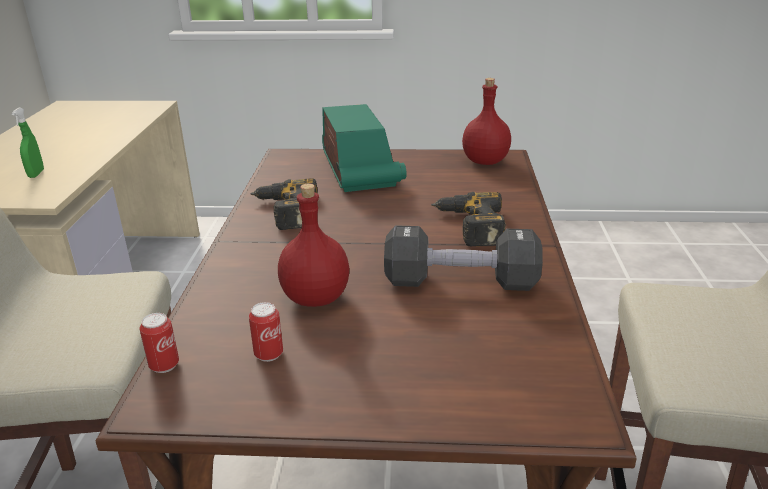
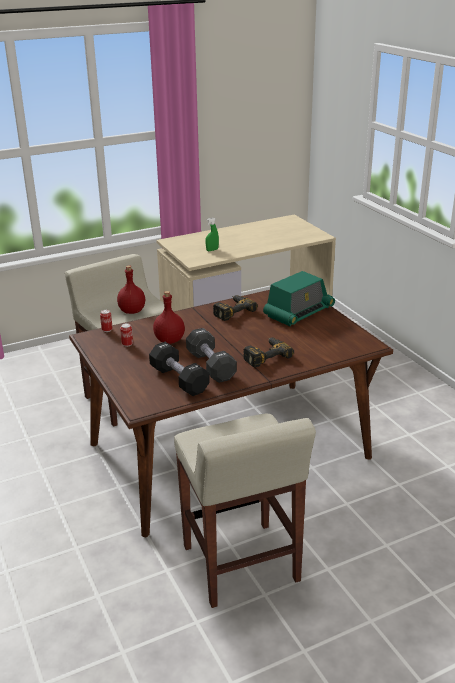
camera: 60 degrees right, 0 degrees up
(484, 161) = (354, 340): red bottle -> red bottle (132, 311)
(487, 329) = (179, 380): none -> black dumbbell

